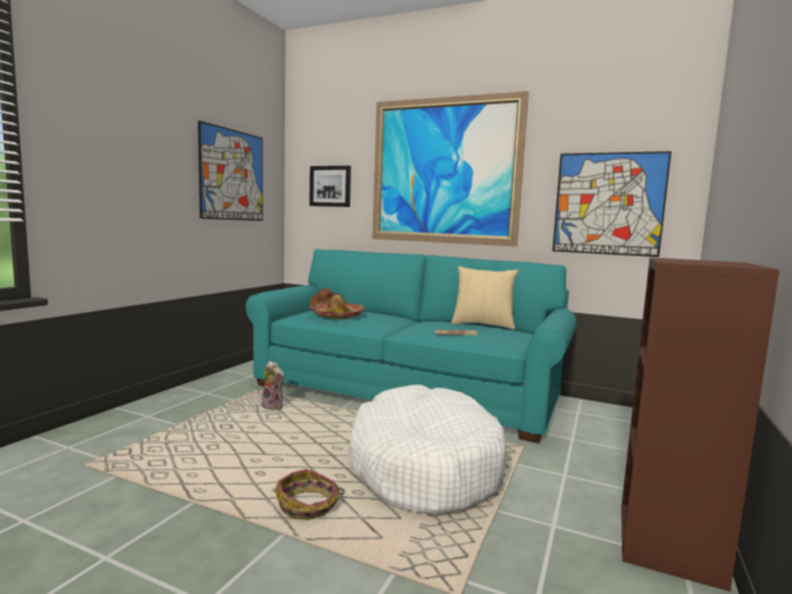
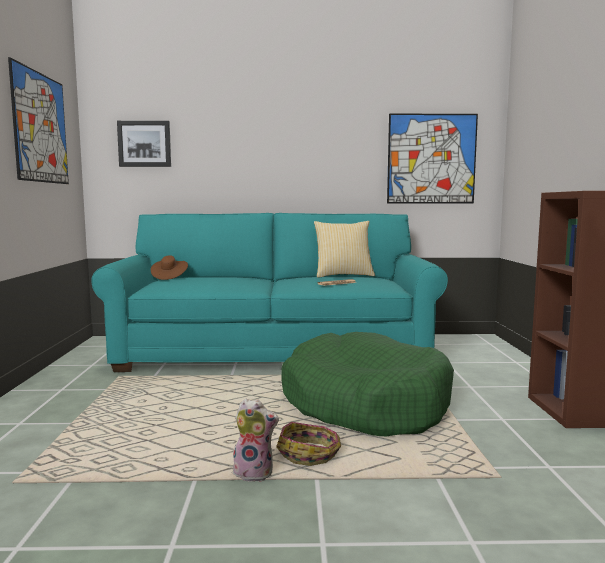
camera: 25 degrees left, 0 degrees up
(274, 407) = (160, 387): plush toy -> plush toy (255, 473)
(336, 316) = (199, 282): hat -> none
(423, 466) = (364, 404): white dog bed -> green dog bed
(444, 171) = (278, 128): picture -> none

